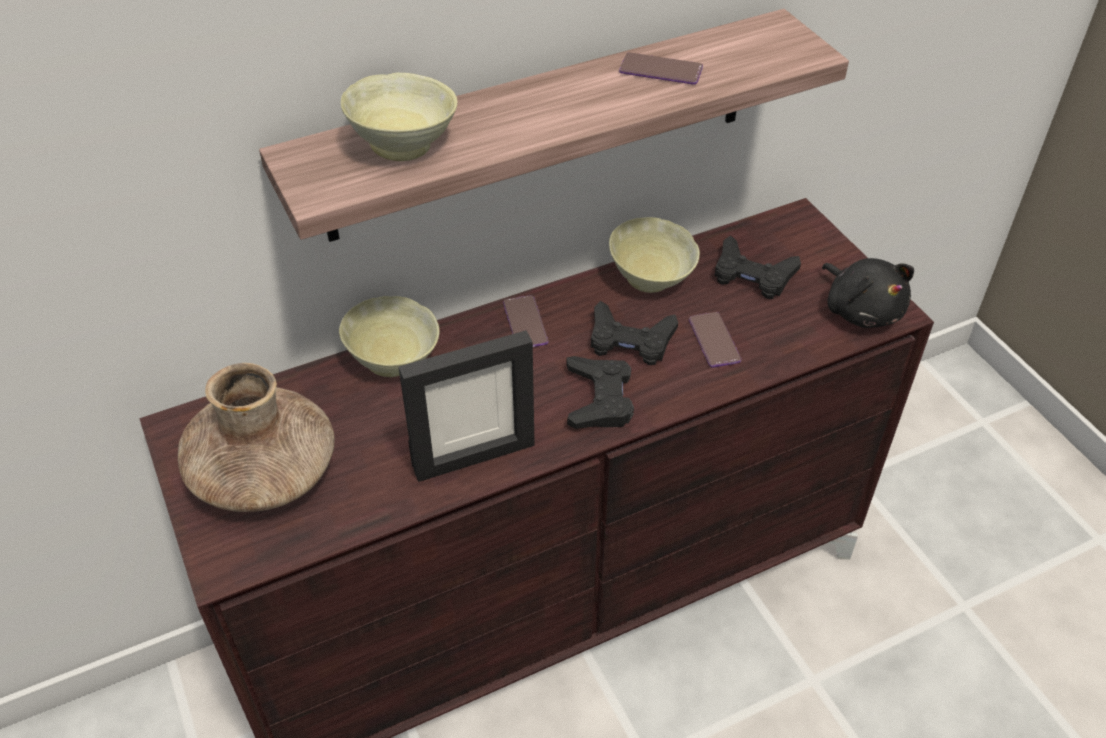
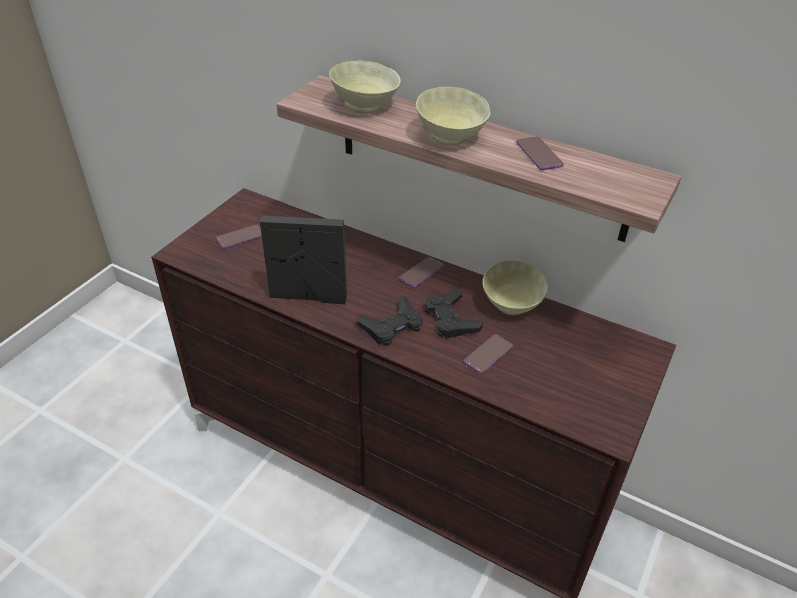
camera: 55 degrees right, 5 degrees down
(264, 473) = (240, 237): brown vase -> phone
(394, 361) = (347, 241): beige bowl -> beige bowl (450, 138)
(473, 455) = (308, 297): picture frame -> picture frame turned 150 degrees clockwise
(752, 275) = (567, 348): black game controller -> none
(861, 310) = (595, 416): black plush toy -> none

